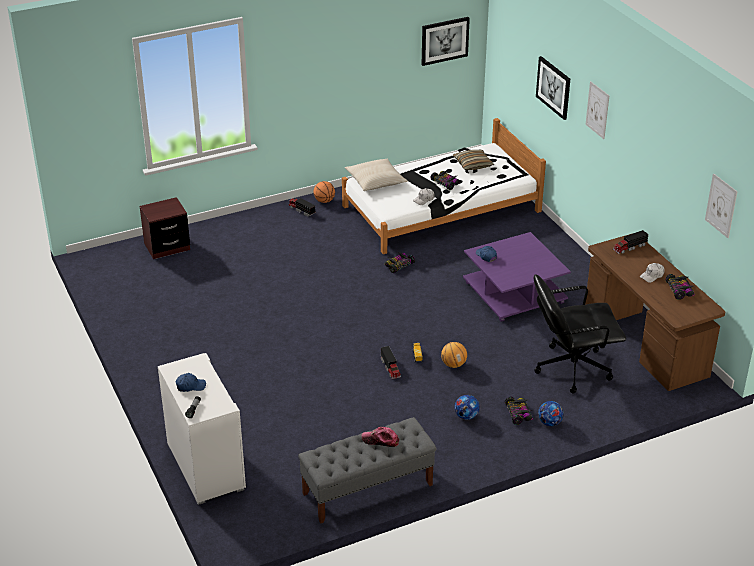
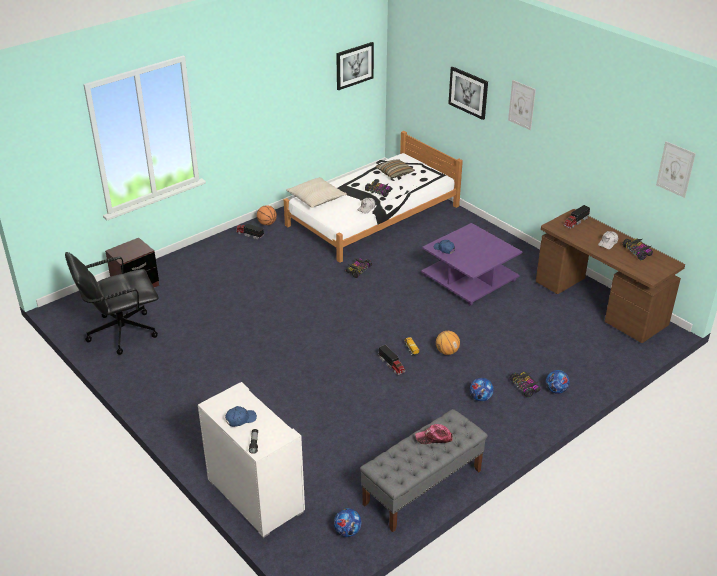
camera: 15 degrees left, 0 degrees up
(278, 514) = (347, 531): none -> football
(571, 368) = (550, 337): black office chair -> black office chair (121, 332)

